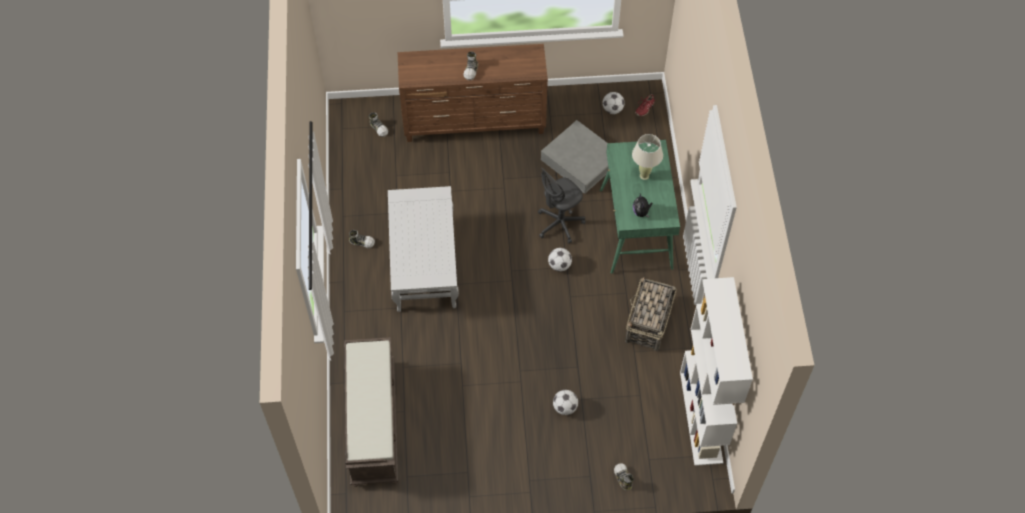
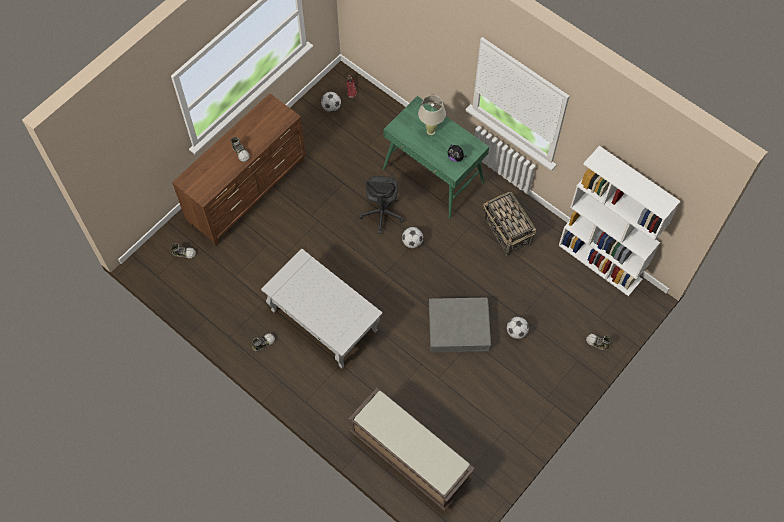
camera: 45 degrees left, 5 degrees up
(580, 160) = (348, 160): grey storage box -> grey storage box (458, 327)

